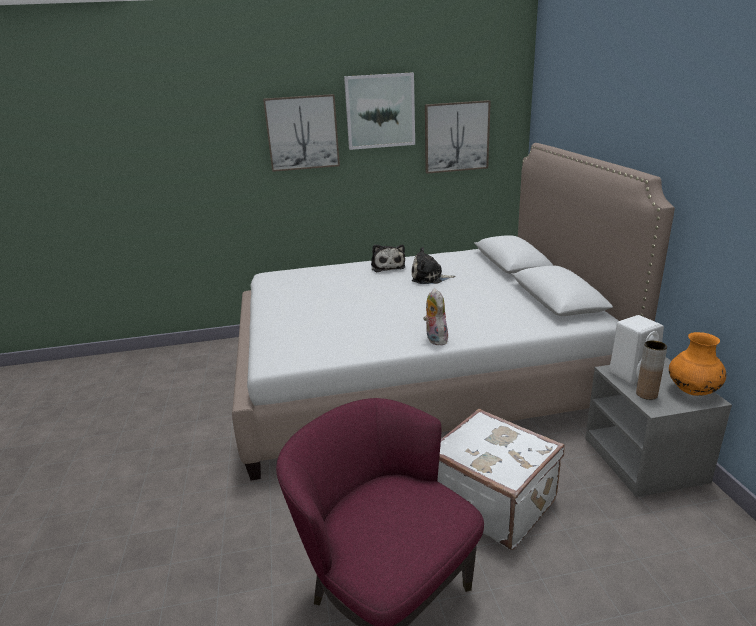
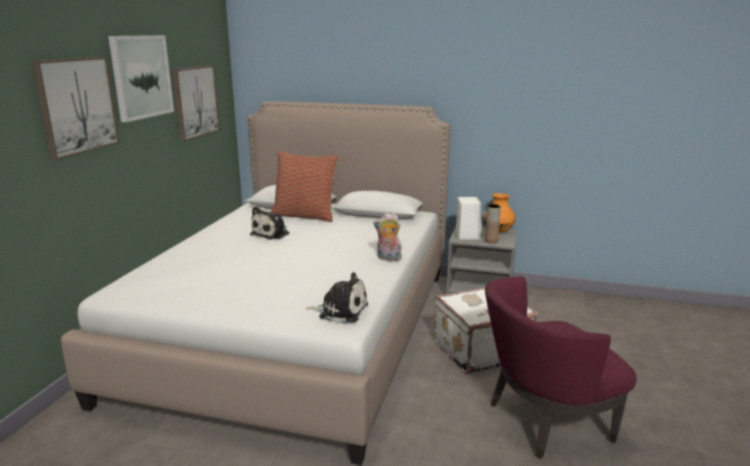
camera: 65 degrees left, 5 degrees down
(387, 266) = (213, 240): plush toy -> plush toy (340, 311)
(494, 274) = (305, 215): none -> pillow

